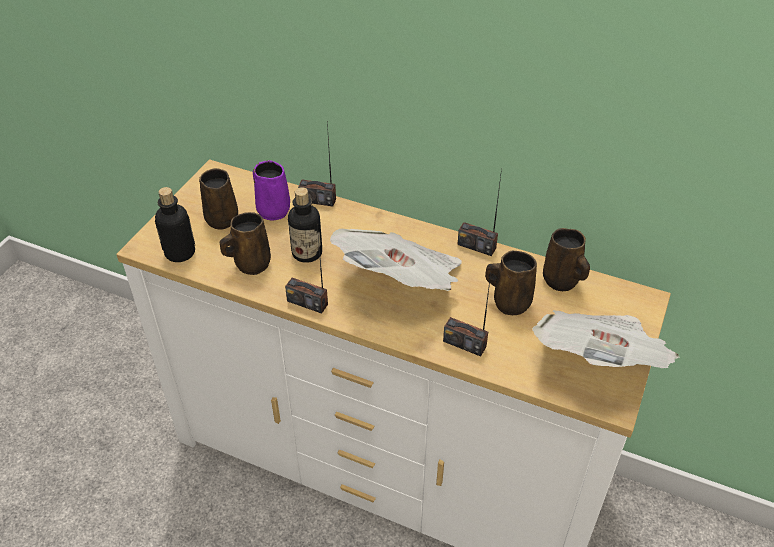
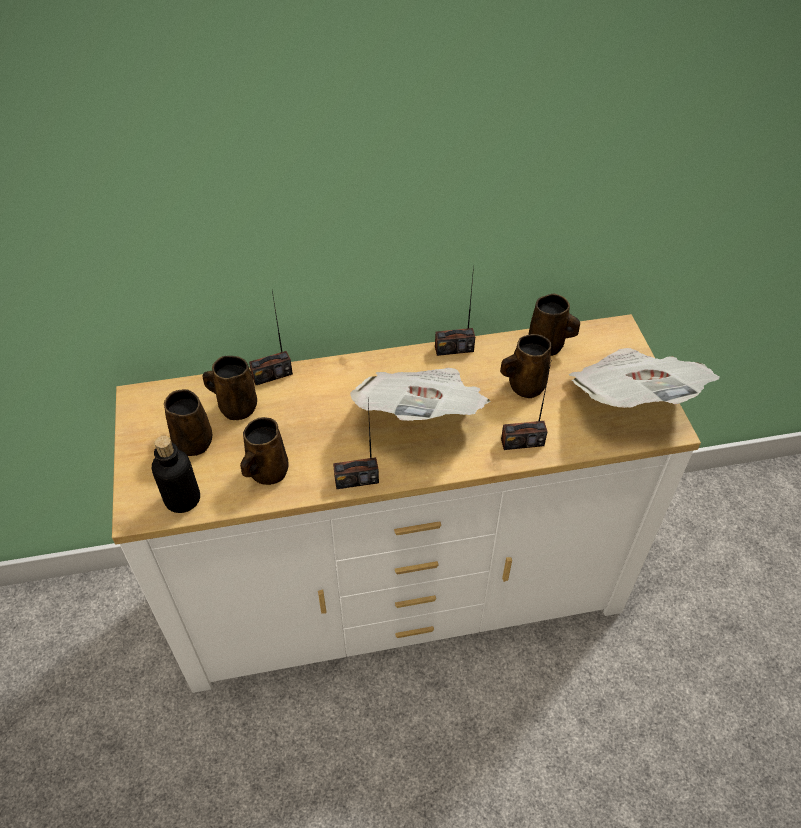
camera: 35 degrees left, 5 degrees up
(272, 210) = (236, 407): purple mug -> brown mug
(307, 253) = (311, 432): bottle -> none

